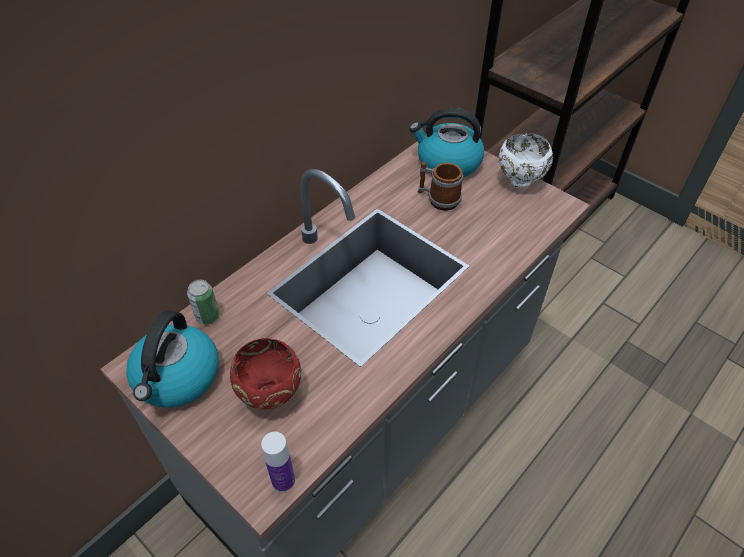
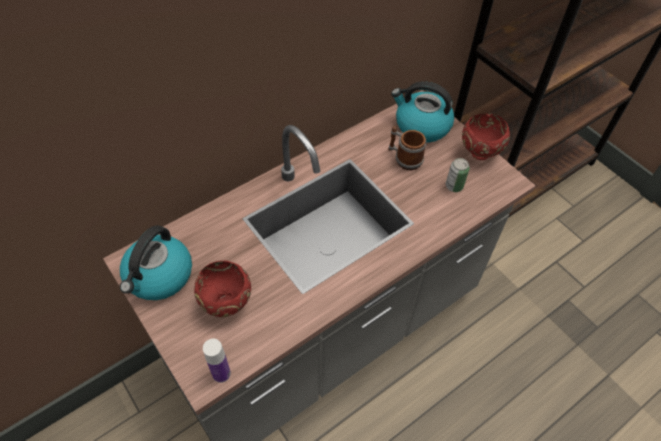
camera: 10 degrees right, 5 degrees up
(207, 316) = (192, 230): can -> can (454, 186)
(519, 182) = (478, 154): white bowl -> red bowl

